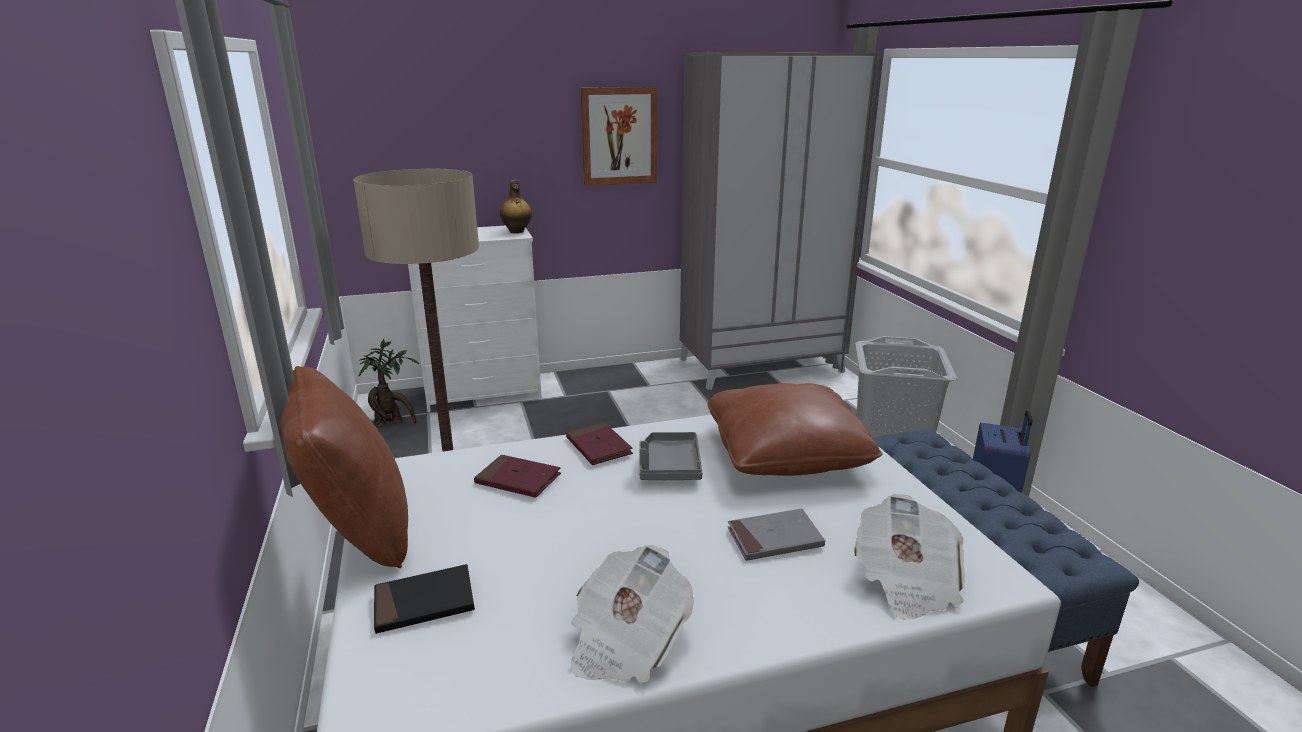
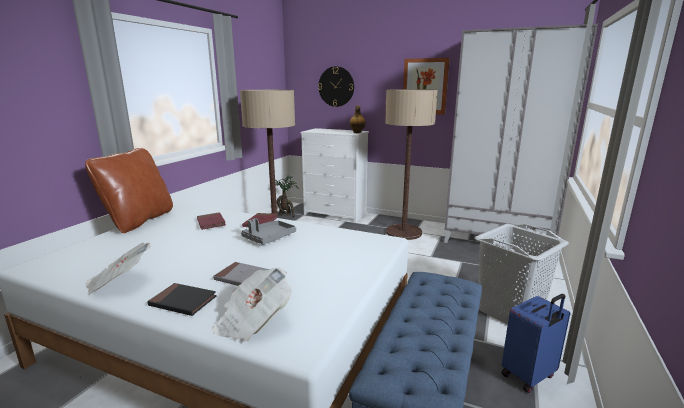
camera: 40 degrees right, 5 degrees down
(424, 603) = (107, 245): black book -> black book (183, 302)
(444, 143) = (336, 86): none -> wall clock
(637, 392) = (404, 232): none -> floor lamp
(786, 453) = (329, 251): brown pillow -> none

